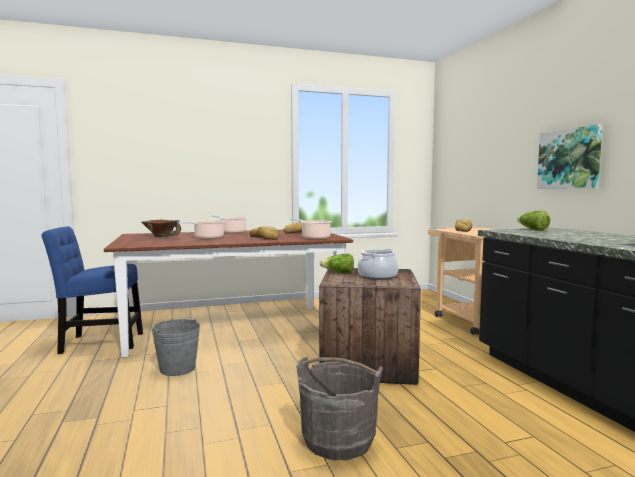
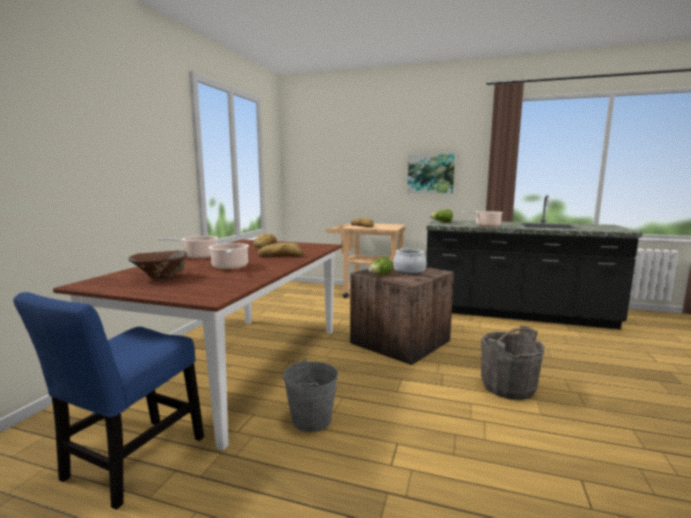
camera: 55 degrees left, 5 degrees up
(314, 238) = (314, 248): cooking pot -> cooking pot (486, 226)

